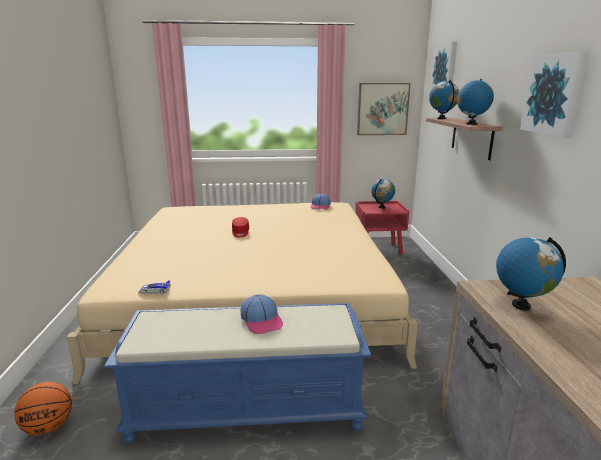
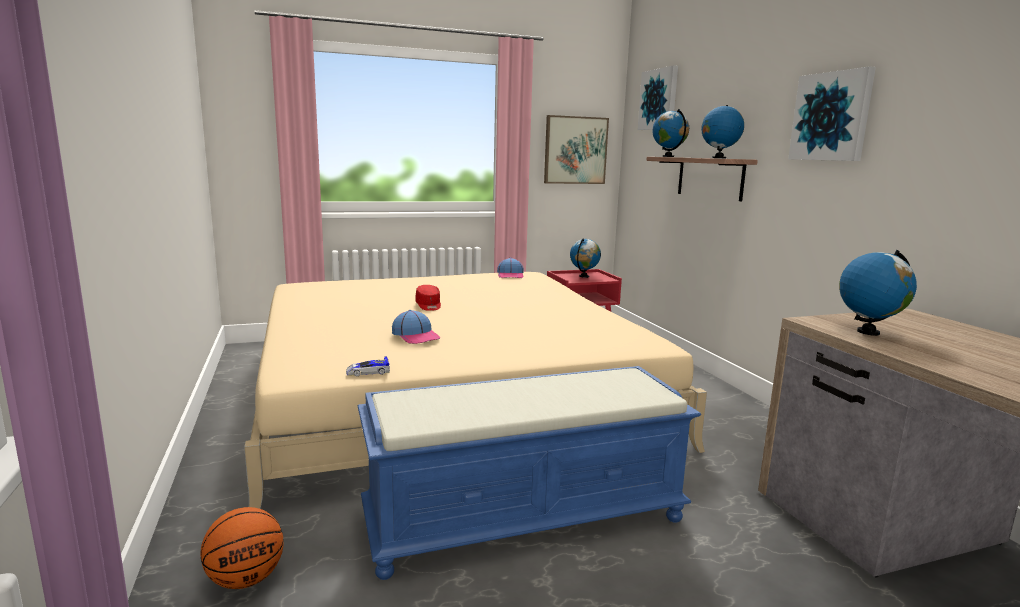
camera: 15 degrees left, 5 degrees down
(262, 320) = (549, 389): cap -> cap (416, 336)

